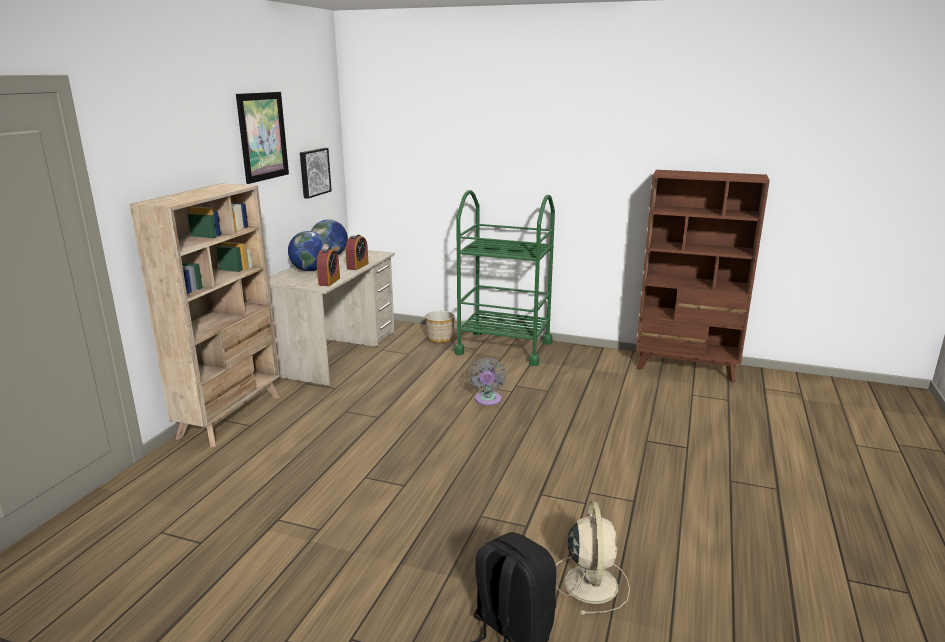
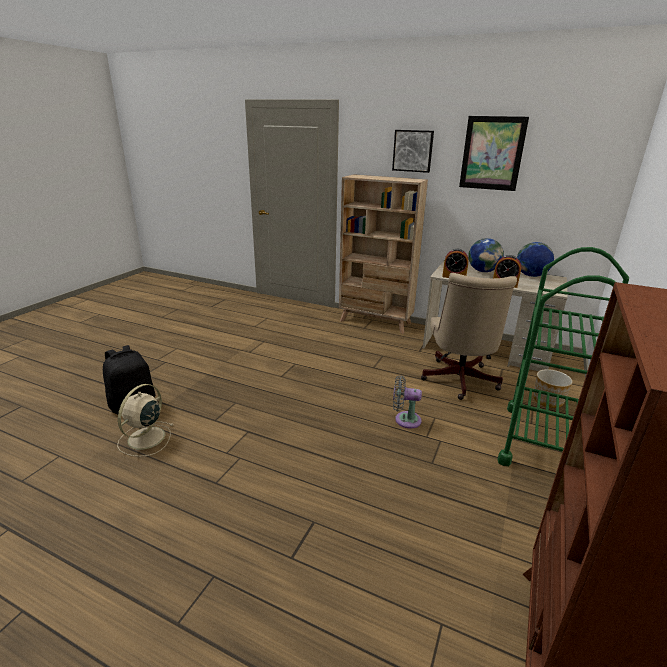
camera: 95 degrees right, 5 degrees up
(313, 172) = (560, 198): picture -> picture (413, 151)
(410, 371) = (459, 382): none -> beige office chair
(590, 582) = (145, 439): beige fan -> beige fan turned 105 degrees clockwise

